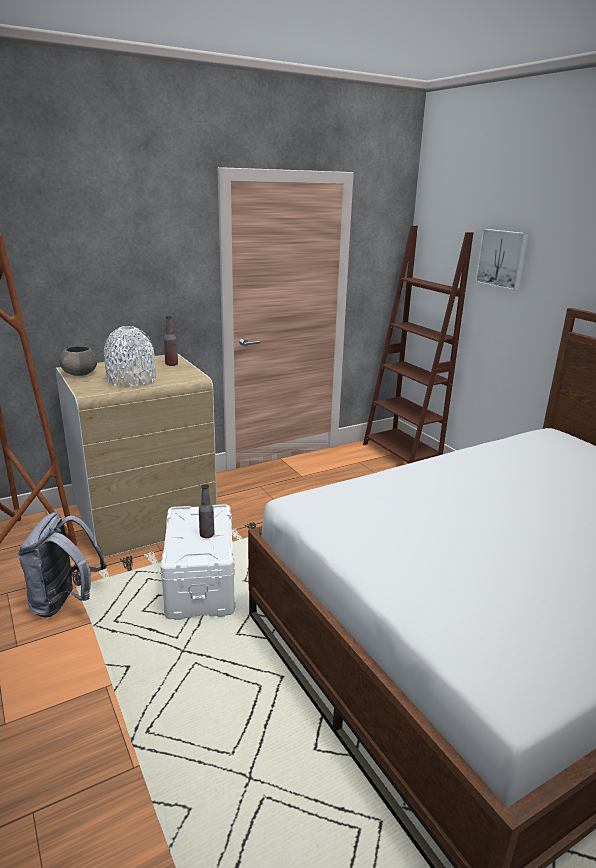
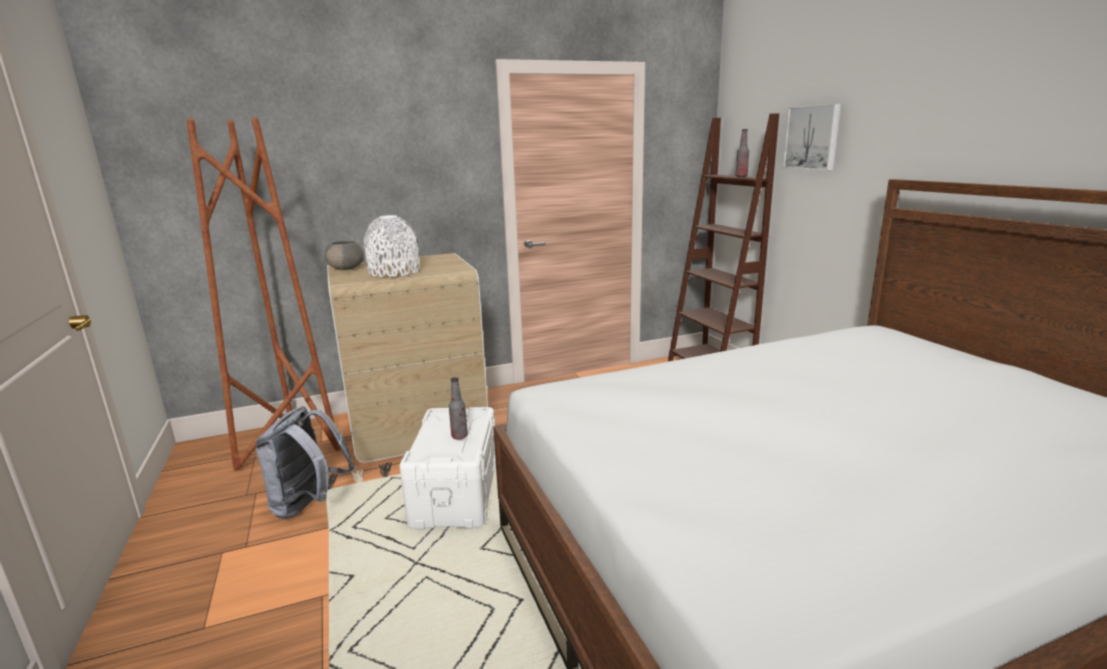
camera: 10 degrees right, 5 degrees down
(171, 364) = (442, 261): bottle -> bottle (741, 176)

